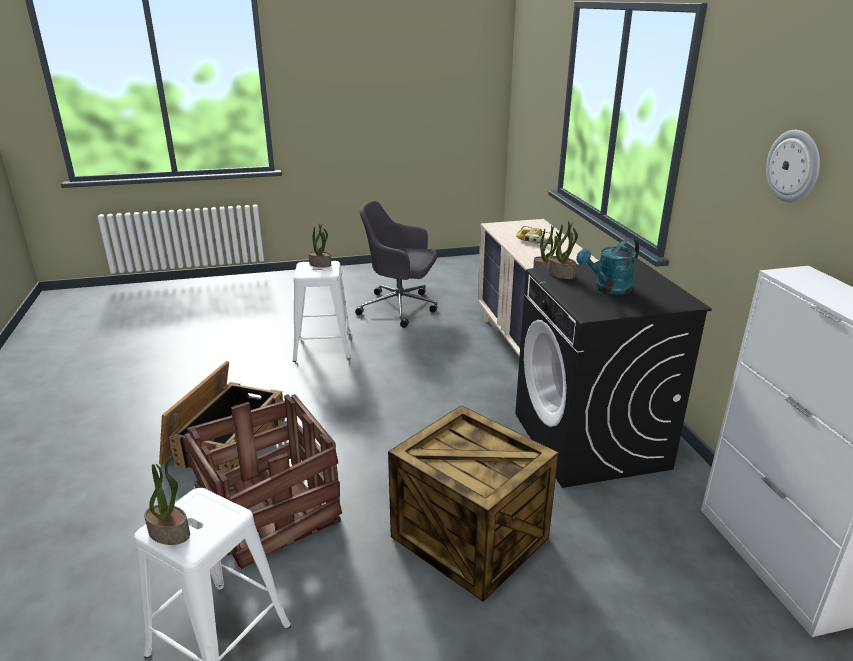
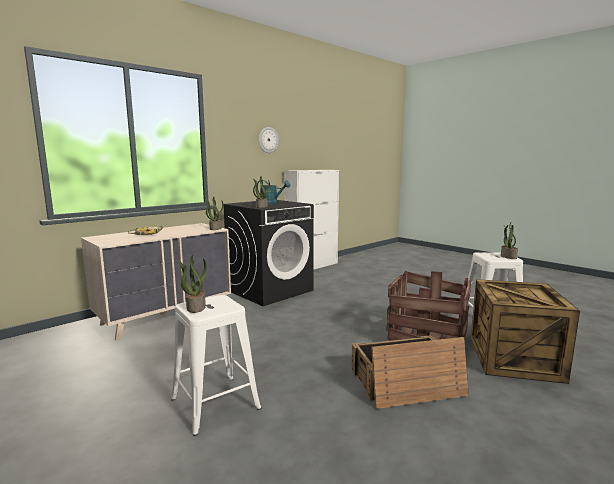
camera: 120 degrees left, 15 degrees down
(400, 308) = (83, 390): grey office chair -> none
(468, 538) = (367, 299): crate -> crate (515, 359)

